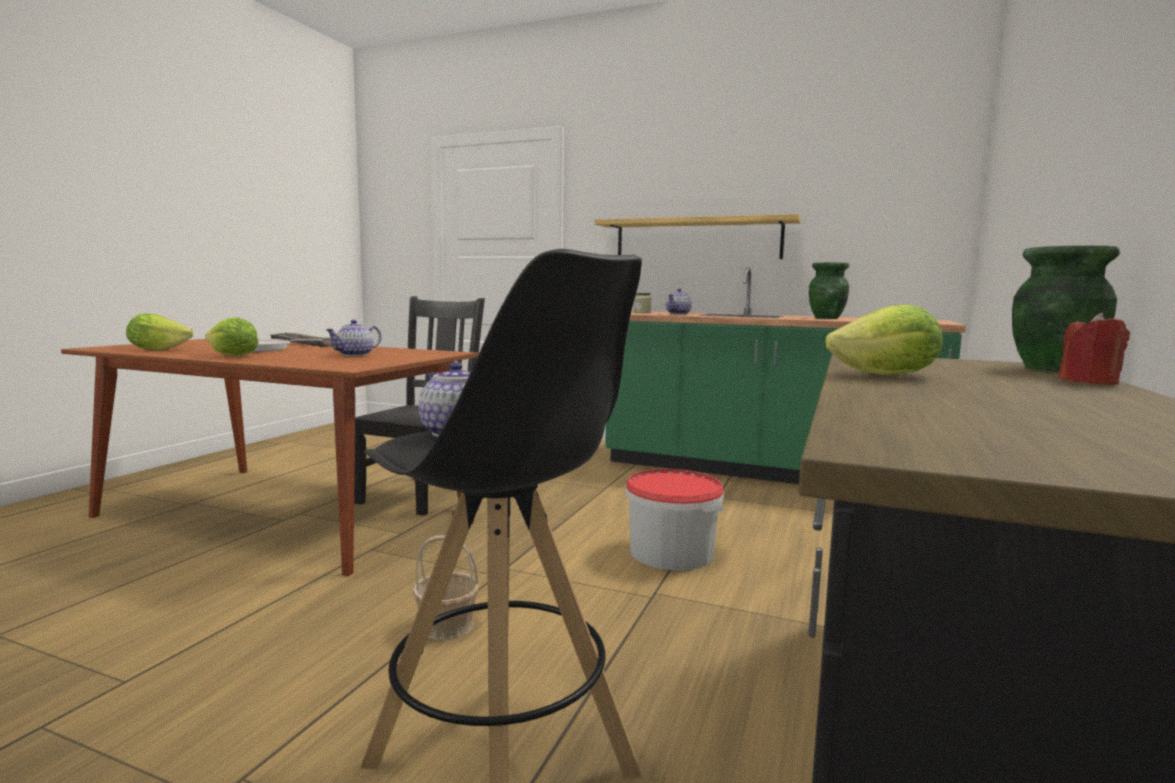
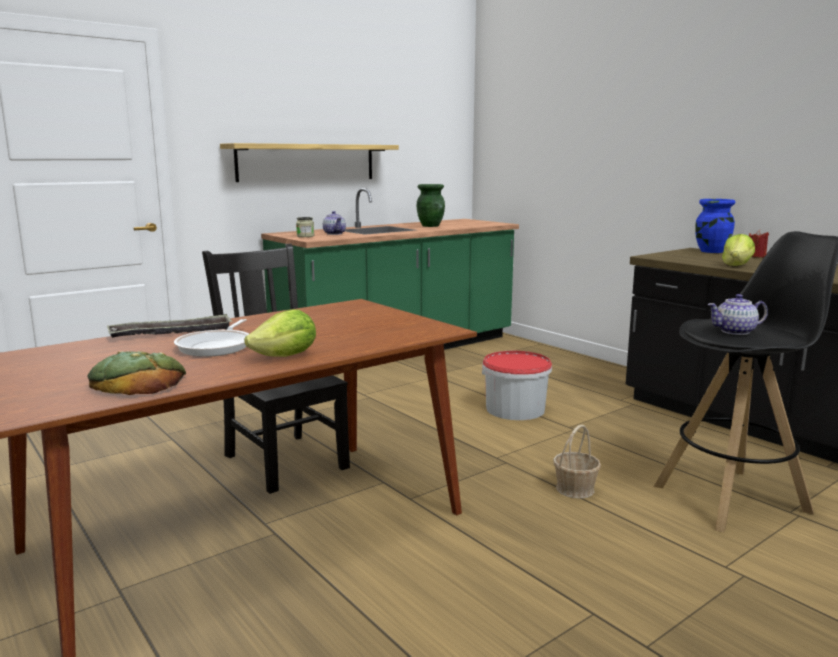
camera: 60 degrees left, 5 degrees up
(158, 350) = (138, 383): lettuce -> bread
(355, 354) = (334, 324): teapot -> none
(1052, 369) = (711, 251): green vase -> blue vase

